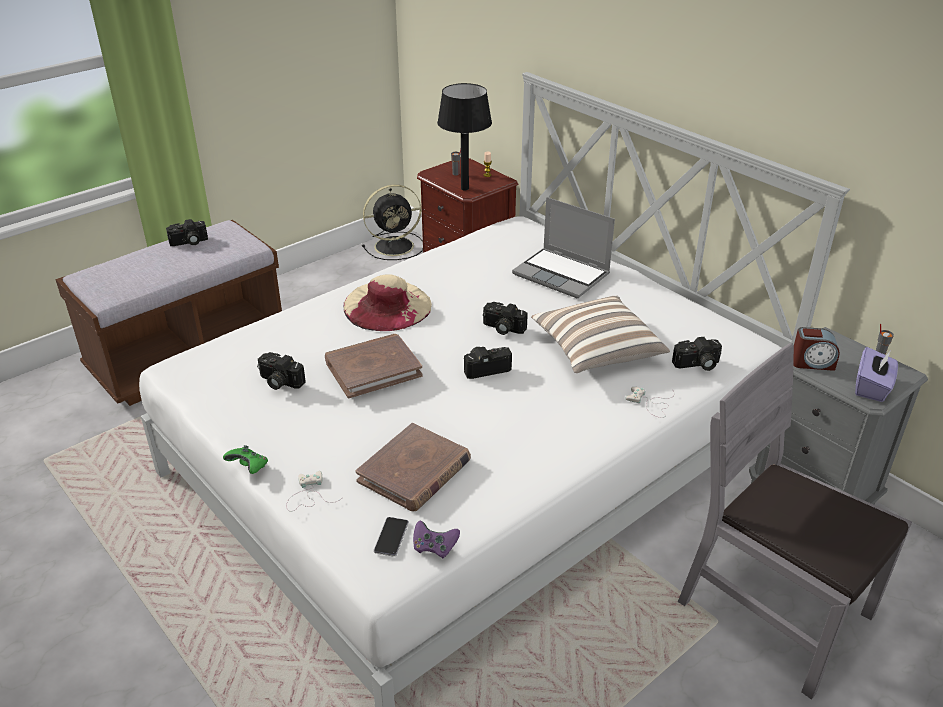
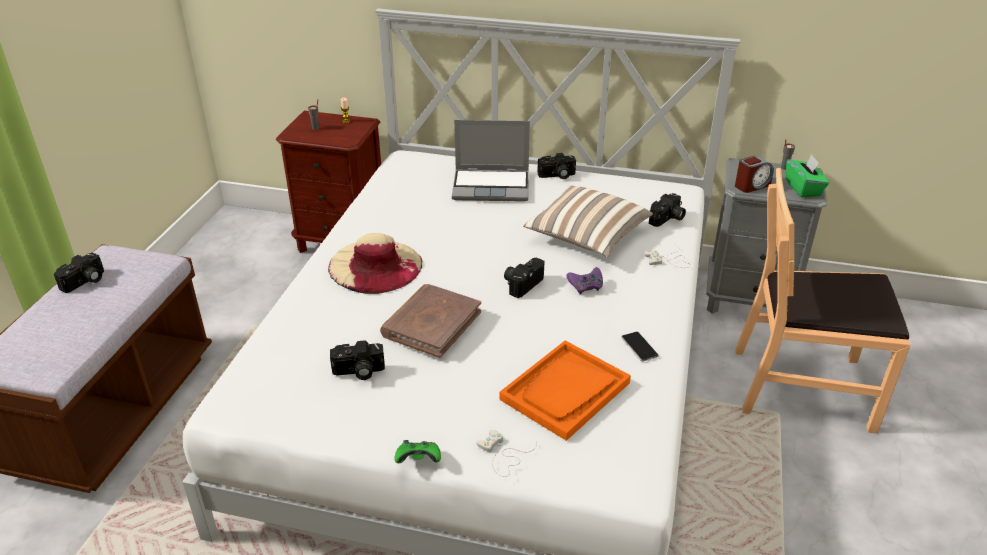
camera: 35 degrees left, 0 degrees up
(391, 537) = (610, 453): phone -> phone (639, 347)
(396, 246) = (233, 225): black fan -> none
(414, 471) = (565, 391): brown book -> orange tray
(434, 547) = (650, 443): purple game controller -> purple game controller (585, 287)
(464, 188) = (339, 138): black table lamp -> none
(502, 328) = (496, 247): camera -> camera (557, 176)
(774, 611) = (802, 387): grey chair -> brown chair
(872, 387) = (803, 188): purple tissue box -> green tissue box

